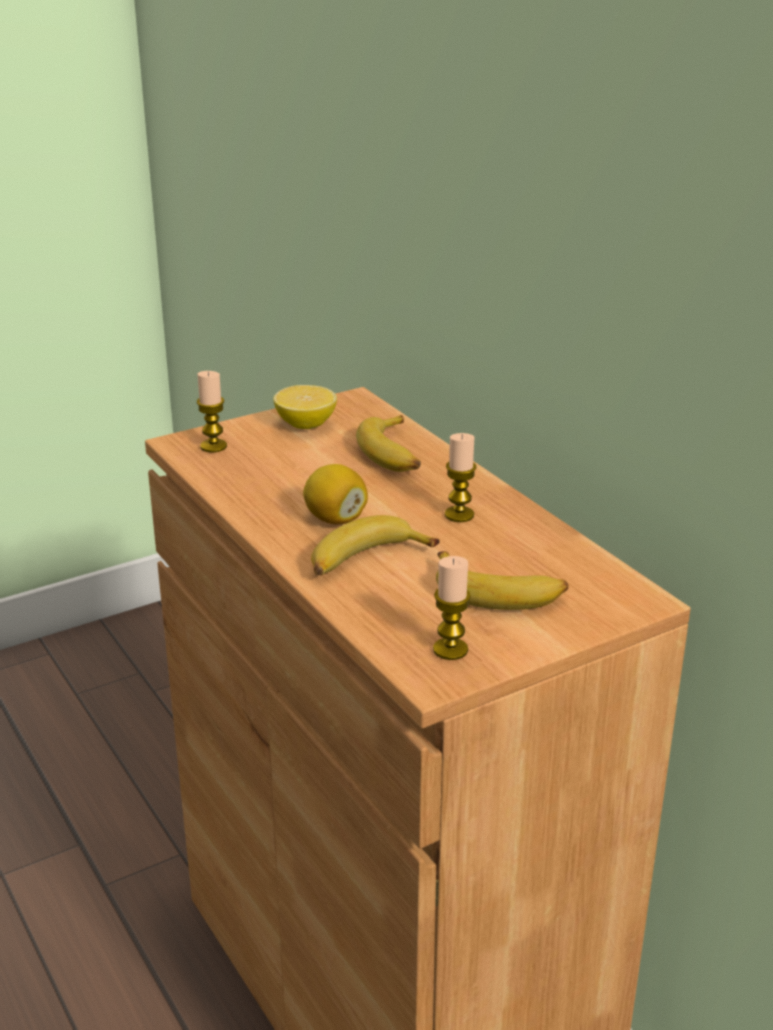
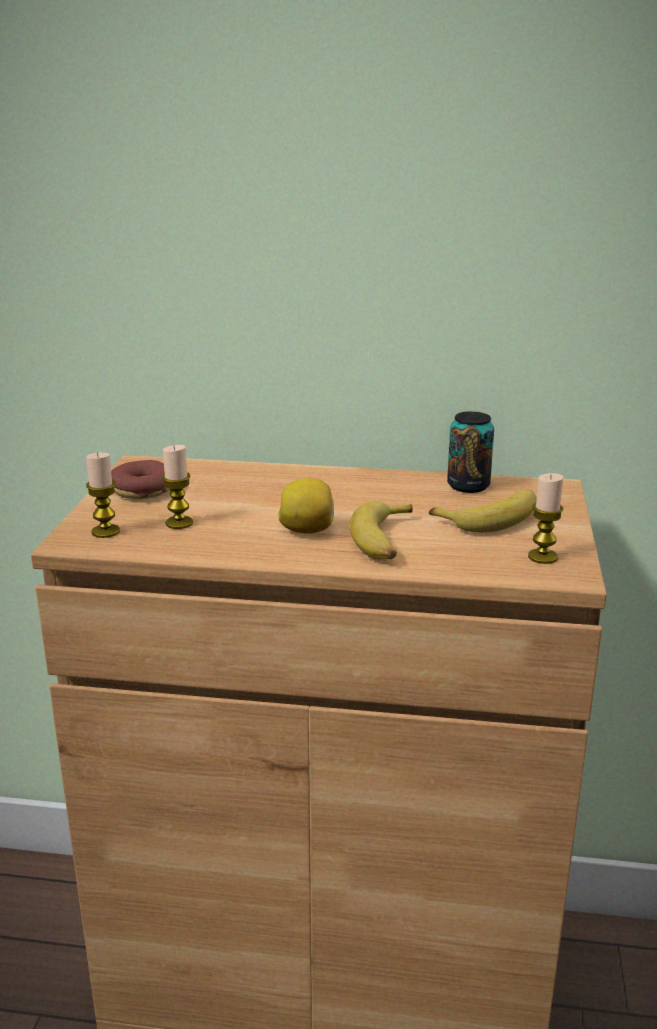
camera: 50 degrees left, 5 degrees down
(305, 424) = (142, 490): lemon -> donut
(394, 454) = (249, 481): banana -> none
(459, 515) = (372, 493): candle -> candle (179, 523)
(557, 553) = (468, 486): none -> can

